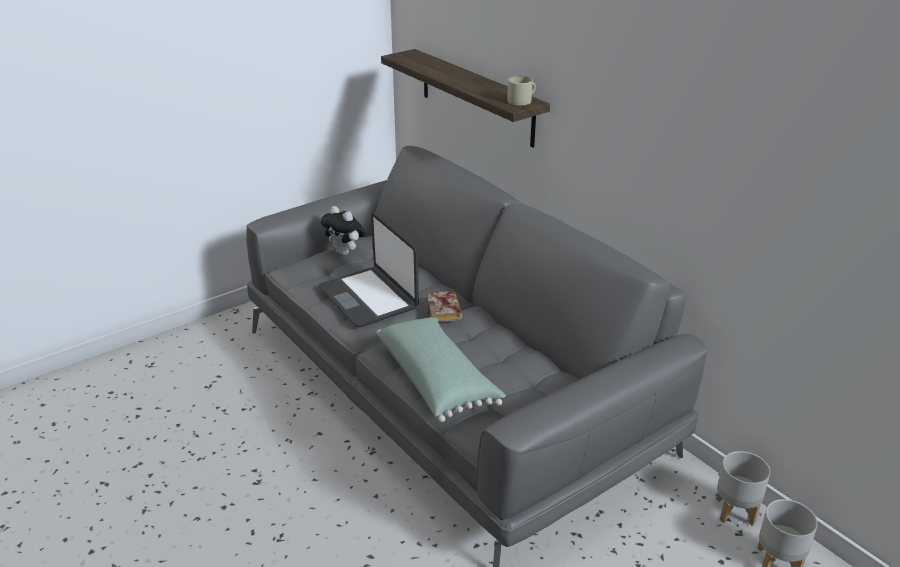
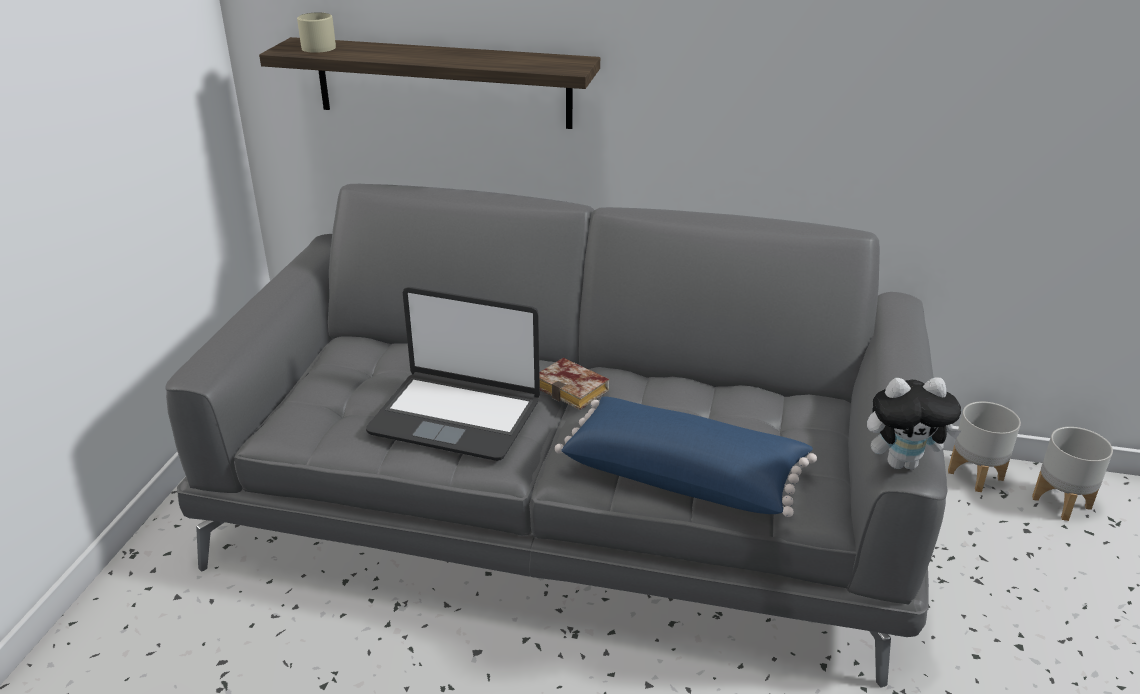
camera: 40 degrees left, 0 degrees up
(345, 253) = (337, 374): plush toy -> plush toy (902, 462)
(437, 380) = (684, 475): green pillow -> blue pillow
(522, 100) = (563, 61): beige mug -> beige mug (321, 46)

